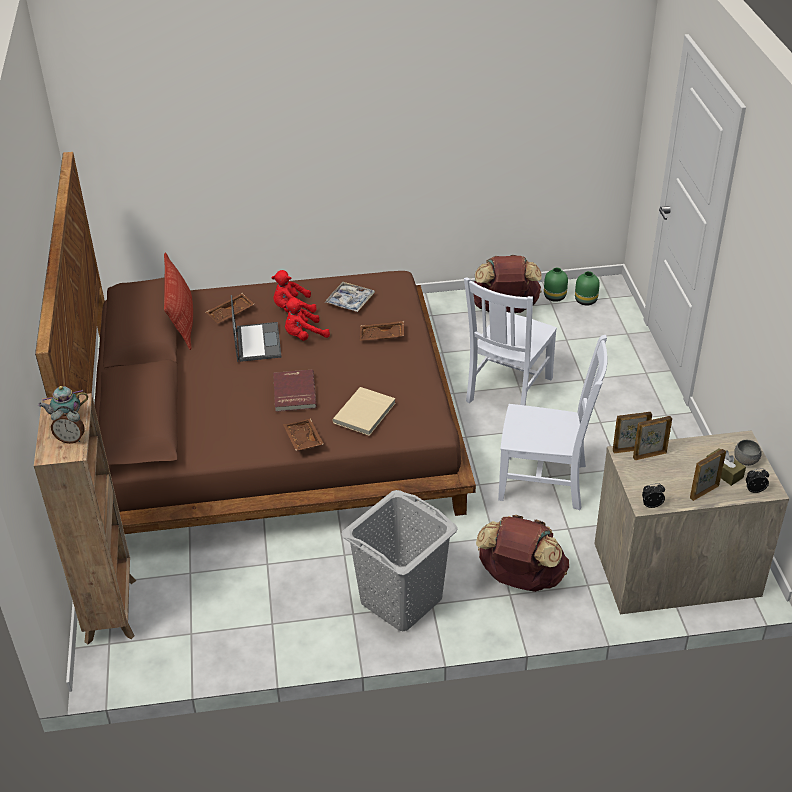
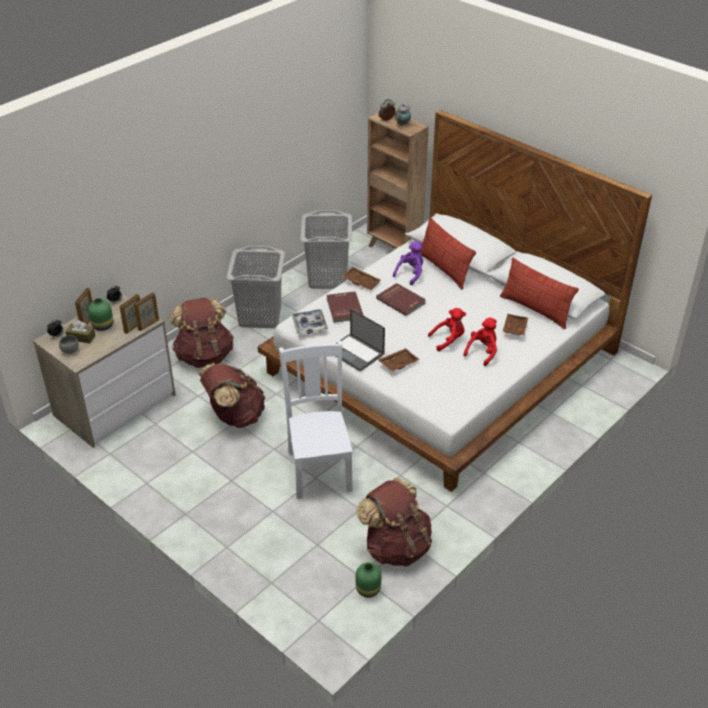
camera: 140 degrees right, 0 degrees up
(193, 409) = (444, 269): none -> pillow
(236, 422) = (410, 274): none -> purple plush toy
(251, 612) = (328, 278): none -> grey laundry basket
(257, 342) = (468, 318): laptop -> laptop (356, 352)
(273, 426) = (441, 362): brown bed -> white bed
(304, 336) = (448, 340): red plush toy -> red plush toy turned 45 degrees clockwise
(350, 301) = (453, 377): tray -> tray (309, 325)
(365, 413) = (343, 308): beige book -> red book
(546, 482) = (234, 416): white chair -> brown backpack
(586, 301) = (336, 601): green vase -> green vase (102, 326)

